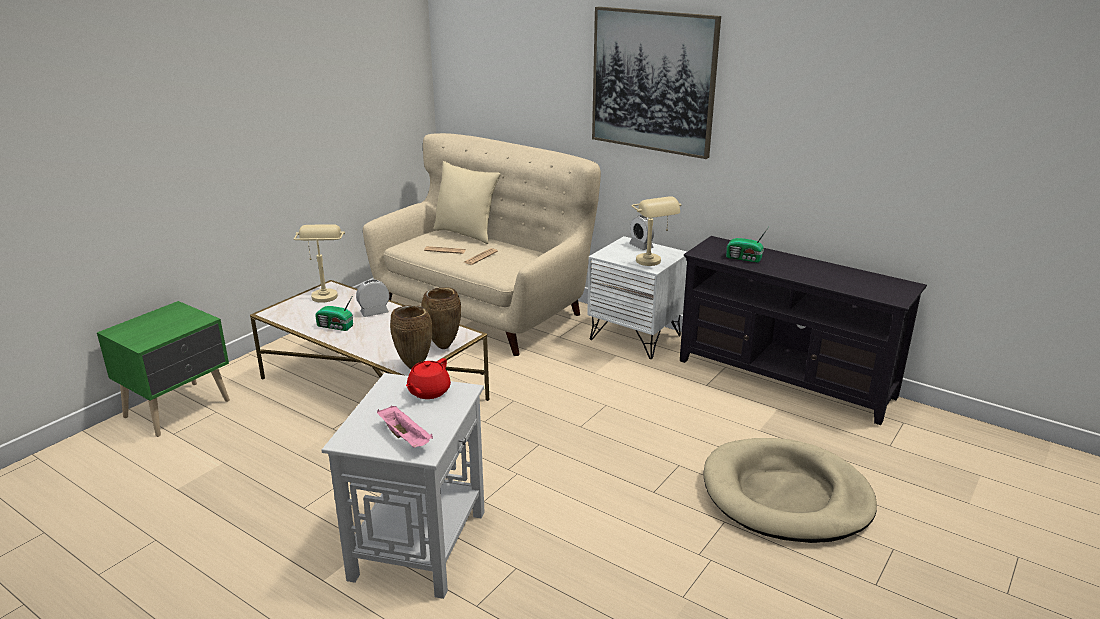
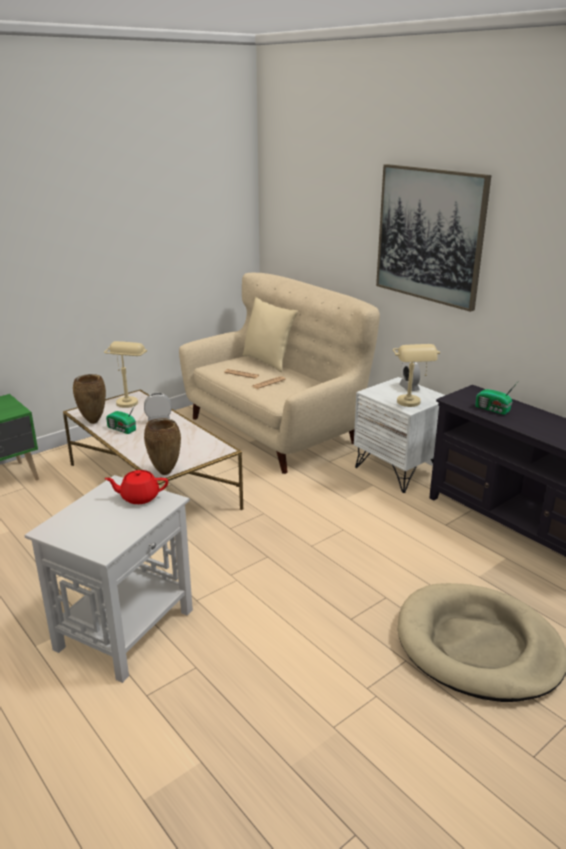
camera: 15 degrees right, 0 degrees up
(406, 438) = (96, 536): pink tray -> none
(428, 392) = (139, 497): red teapot -> red teapot turned 45 degrees clockwise
(443, 346) = (198, 458): brown vase -> brown vase (93, 421)

